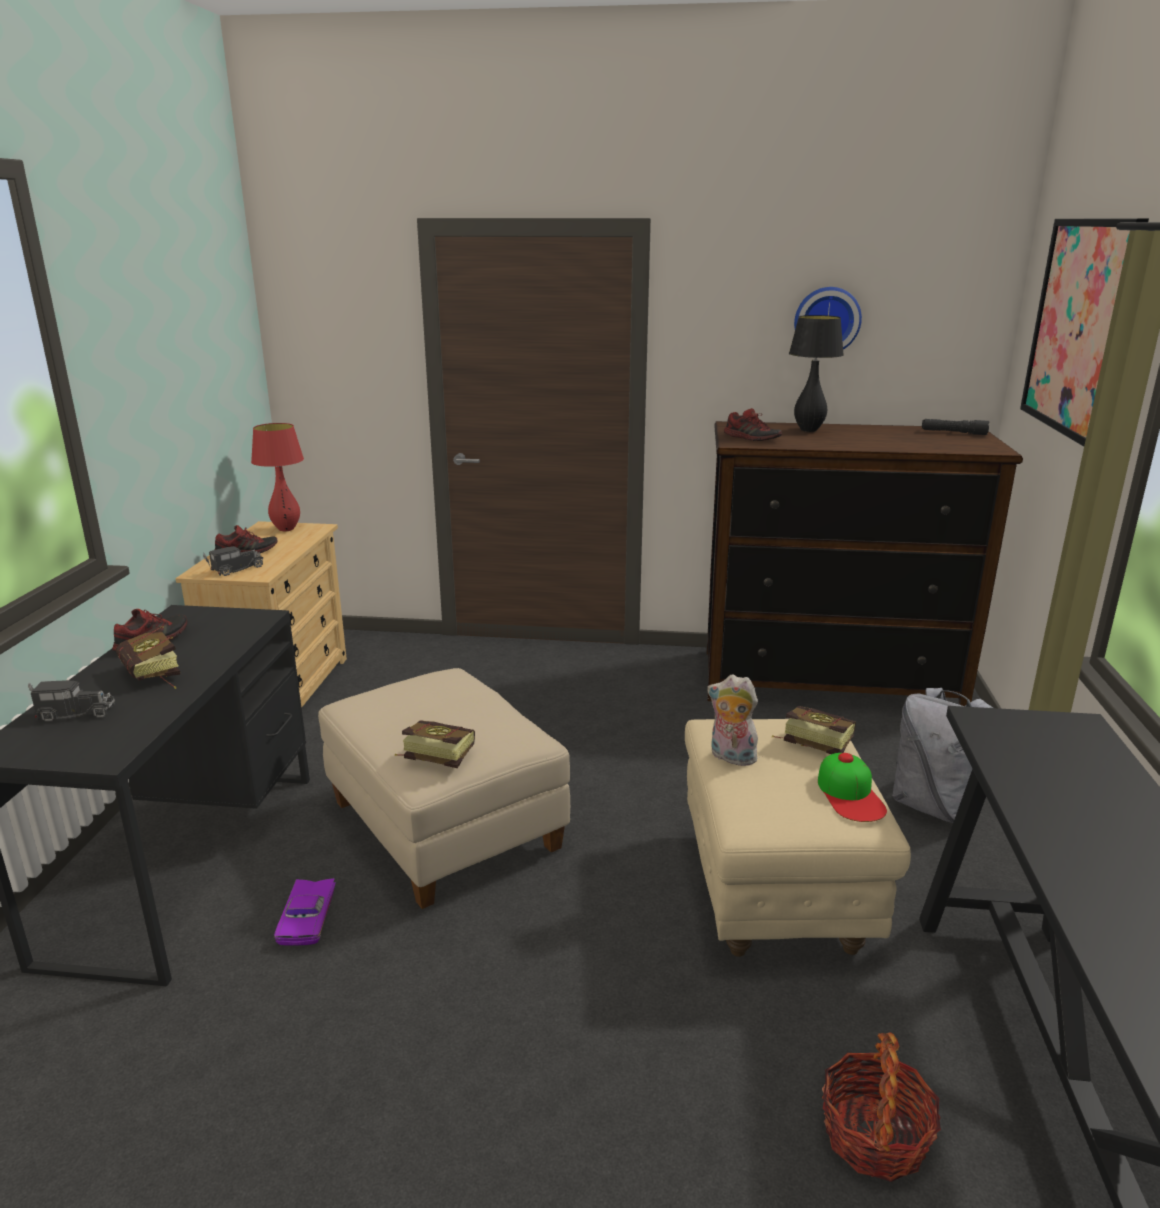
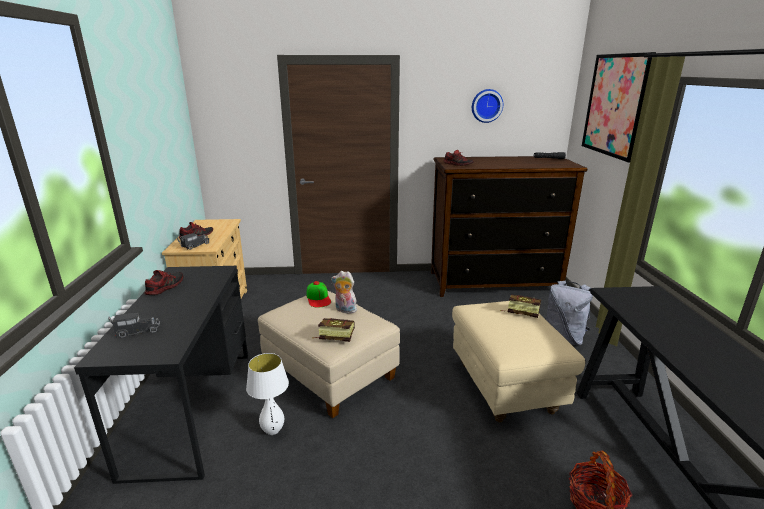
camera: 10 degrees left, 0 degrees up
(153, 677) = (175, 307): book -> none
(286, 529) = (213, 223): red table lamp -> none
(310, 918) = (273, 431): purple toy car -> white table lamp
(730, 757) = (484, 323): plush toy -> plush toy (344, 310)
(809, 430) = (482, 160): black table lamp -> none
(850, 794) = (549, 335): cap -> cap (318, 298)

